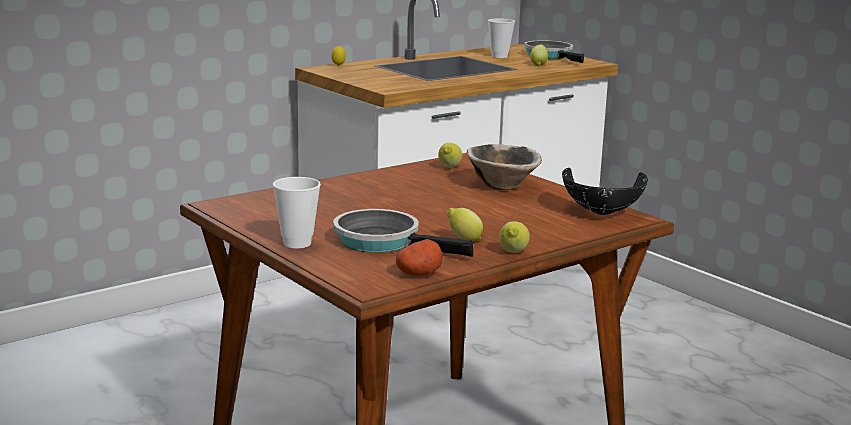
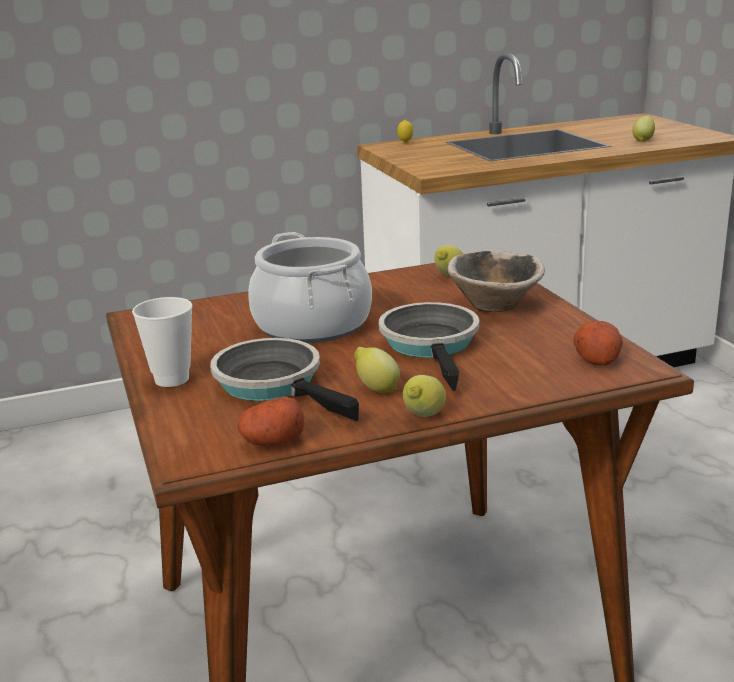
camera: 20 degrees right, 5 degrees up
(372, 204) = (312, 325): none -> cooking pot
(499, 56) = (604, 129): cup -> none
(551, 56) = (668, 129): frying pan -> frying pan (432, 345)
(603, 214) = (597, 358): black bowl -> potato

